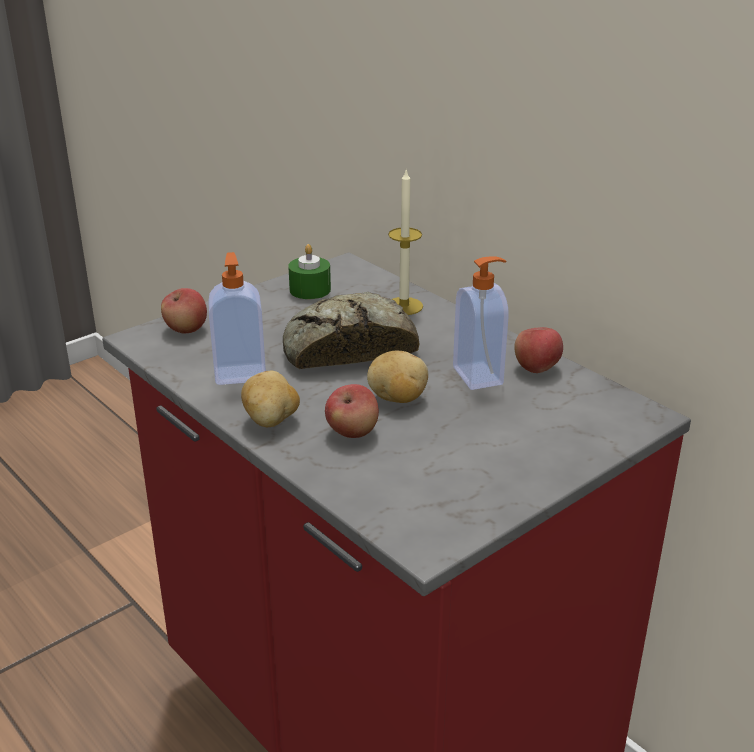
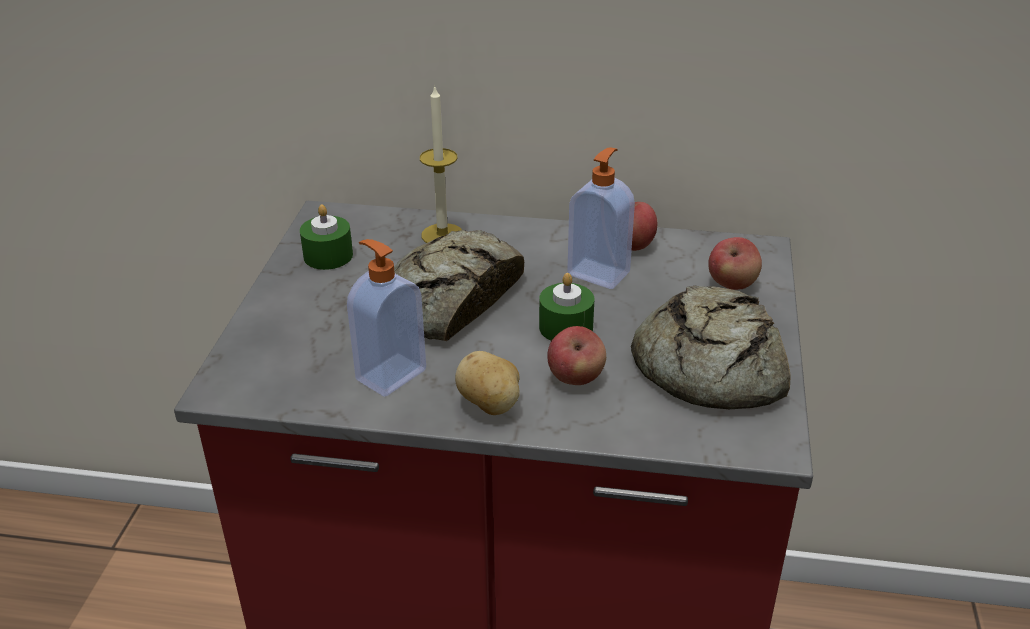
camera: 40 degrees left, 5 degrees up
(186, 329) = (261, 355): apple -> apple (732, 284)
(397, 399) = (566, 327): potato -> green candle
(461, 472) = (707, 366): none -> bread

